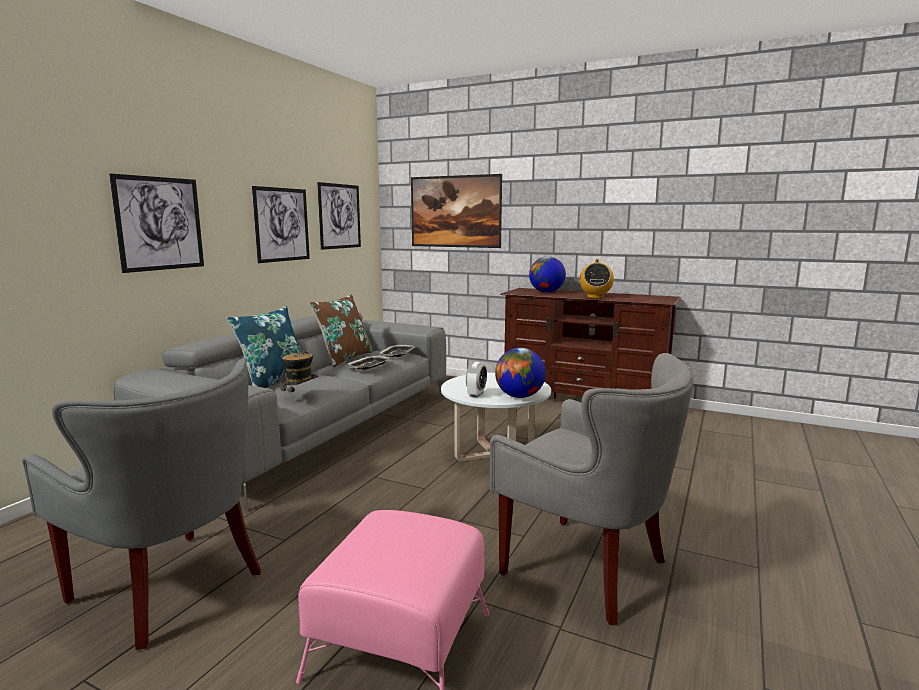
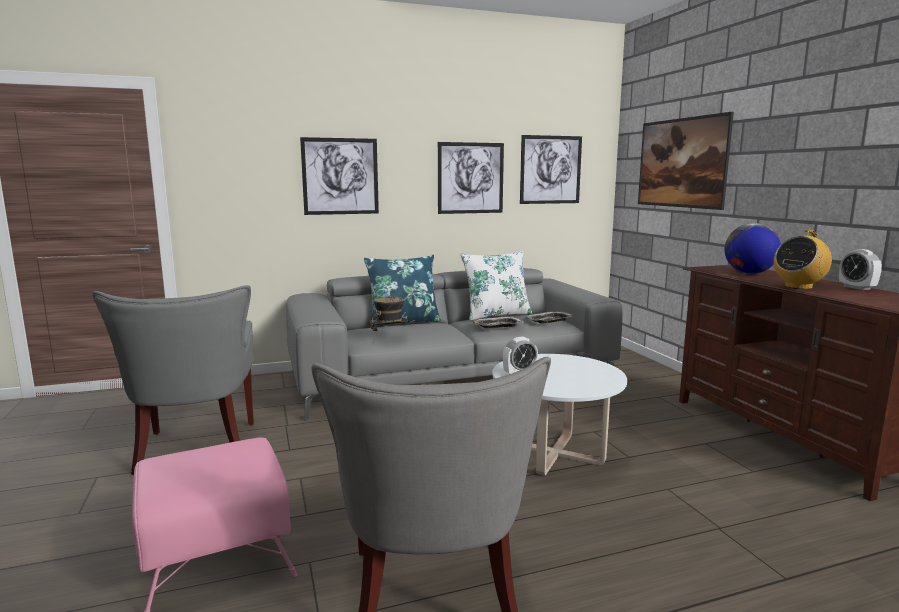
camera: 45 degrees right, 0 degrees up
(344, 358) = (496, 315): brown pillow -> white pillow
(519, 396) = (556, 388): globe -> none
(617, 294) = (857, 288): none -> alarm clock

